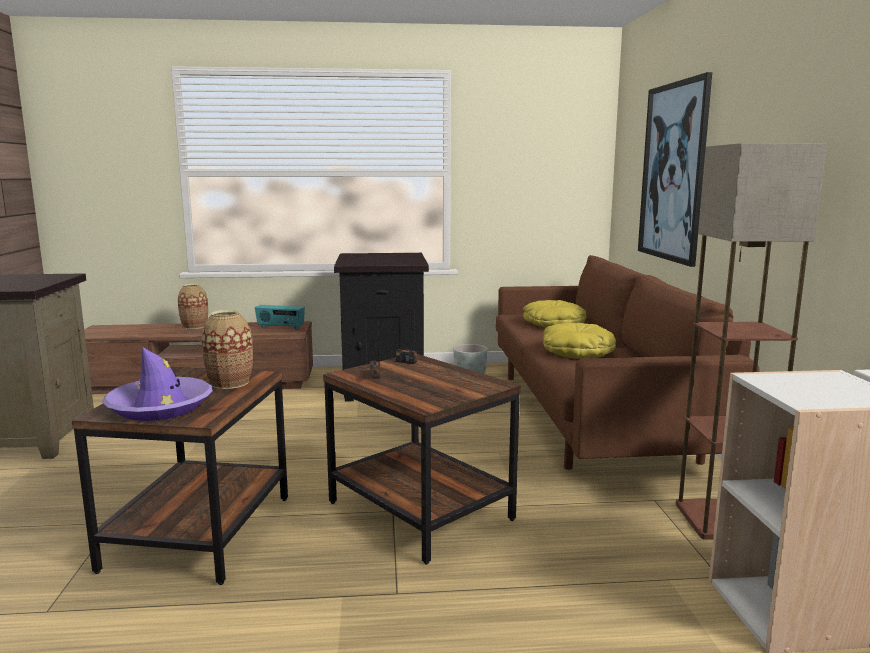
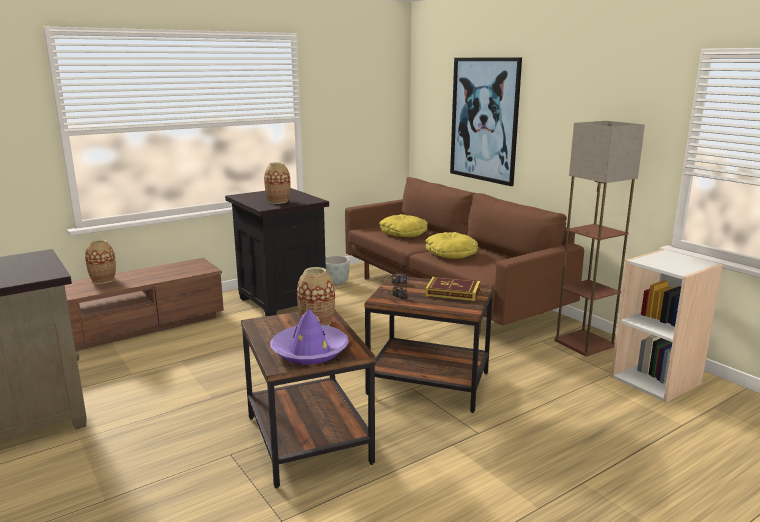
camera: 30 degrees left, 5 degrees up
(280, 327) = (188, 268): radio -> none
(374, 261) = (278, 201): none -> vase
(449, 382) = (453, 292): none -> book

